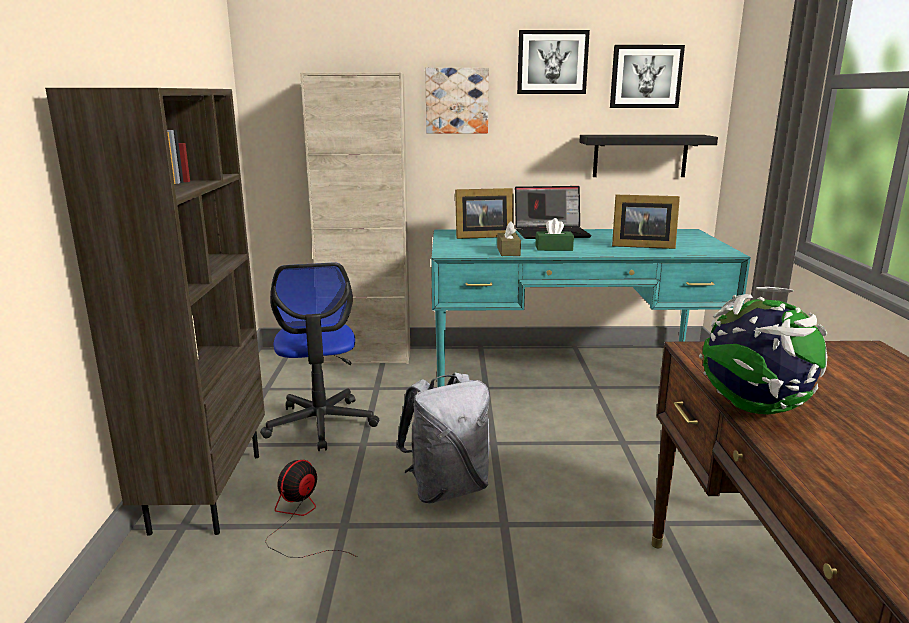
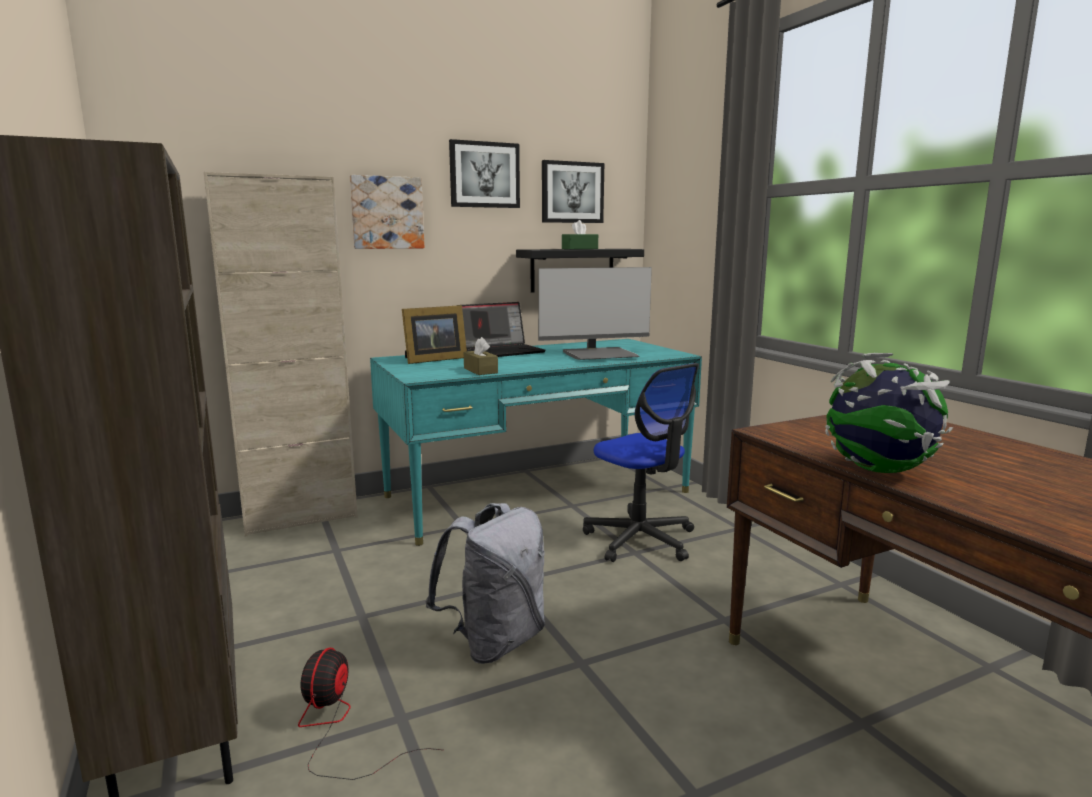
camera: 25 degrees left, 5 degrees down
(321, 424) = (291, 605): office chair -> office chair (640, 539)
(554, 248) = (522, 364): green tissue box -> green tissue box (579, 249)
(640, 245) = (599, 355): picture frame -> monitor

